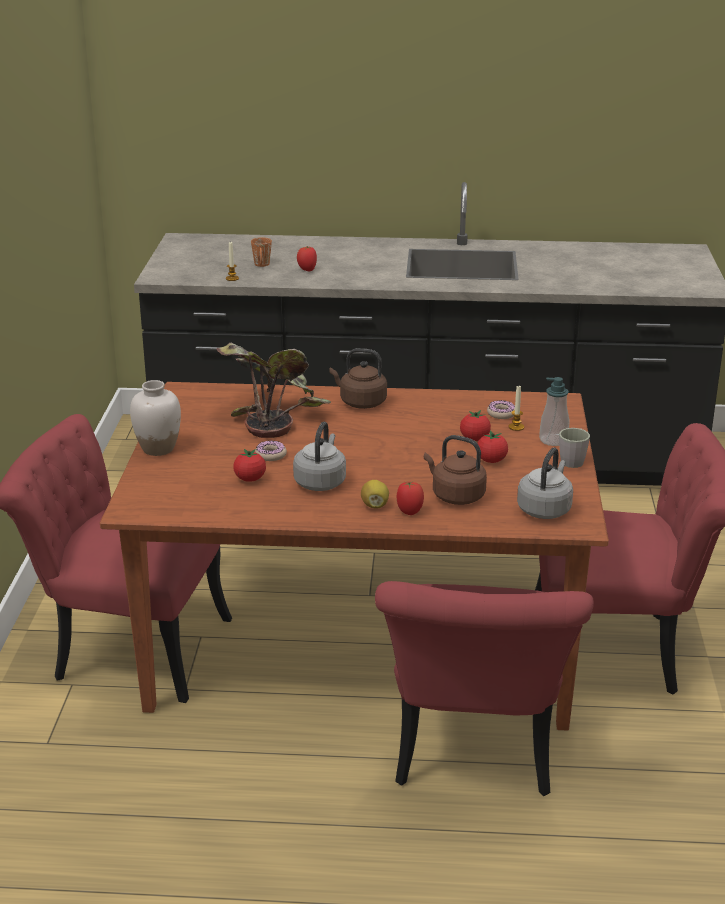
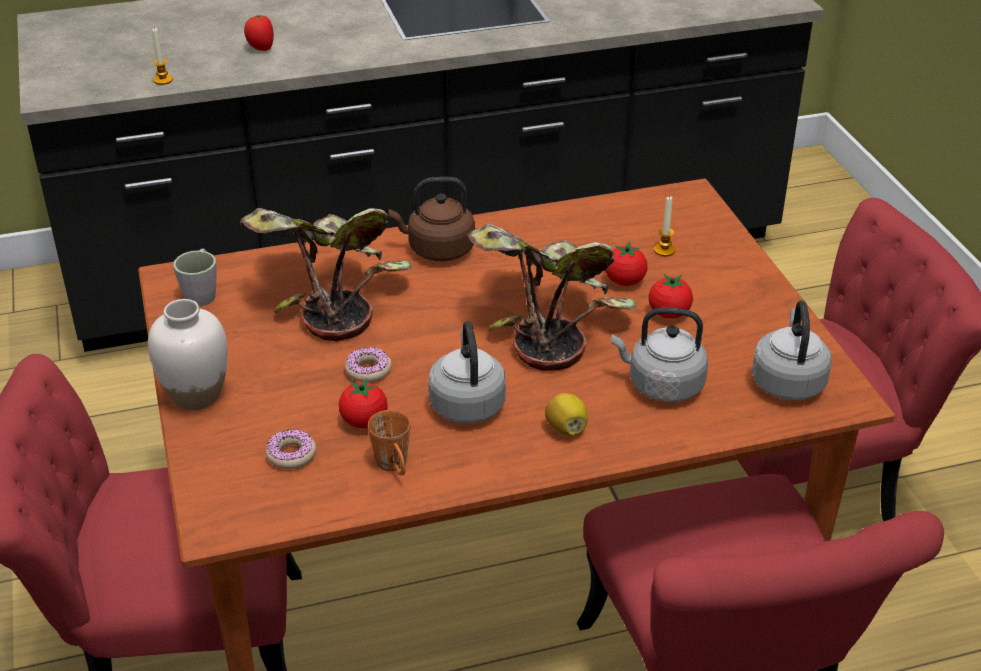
camera: 20 degrees left, 10 degrees up
(262, 266) = (193, 51): orange mug -> orange mug (395, 468)
(403, 450) = (544, 321): none -> potted plant
(409, 511) = (619, 428): tomato -> none
(455, 496) = (661, 385): brown kettle -> grey kettle
(501, 414) = (632, 232): donut -> donut (291, 455)
(553, 440) = (724, 262): soap dispenser -> none
(573, 460) = (769, 289): grey mug -> grey mug (202, 293)

